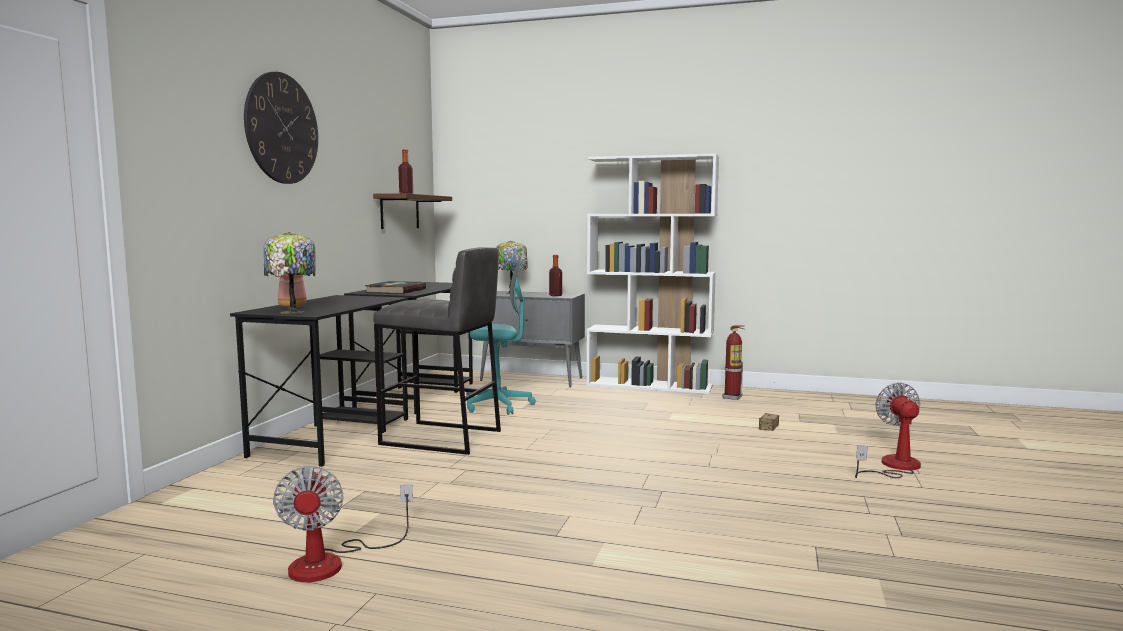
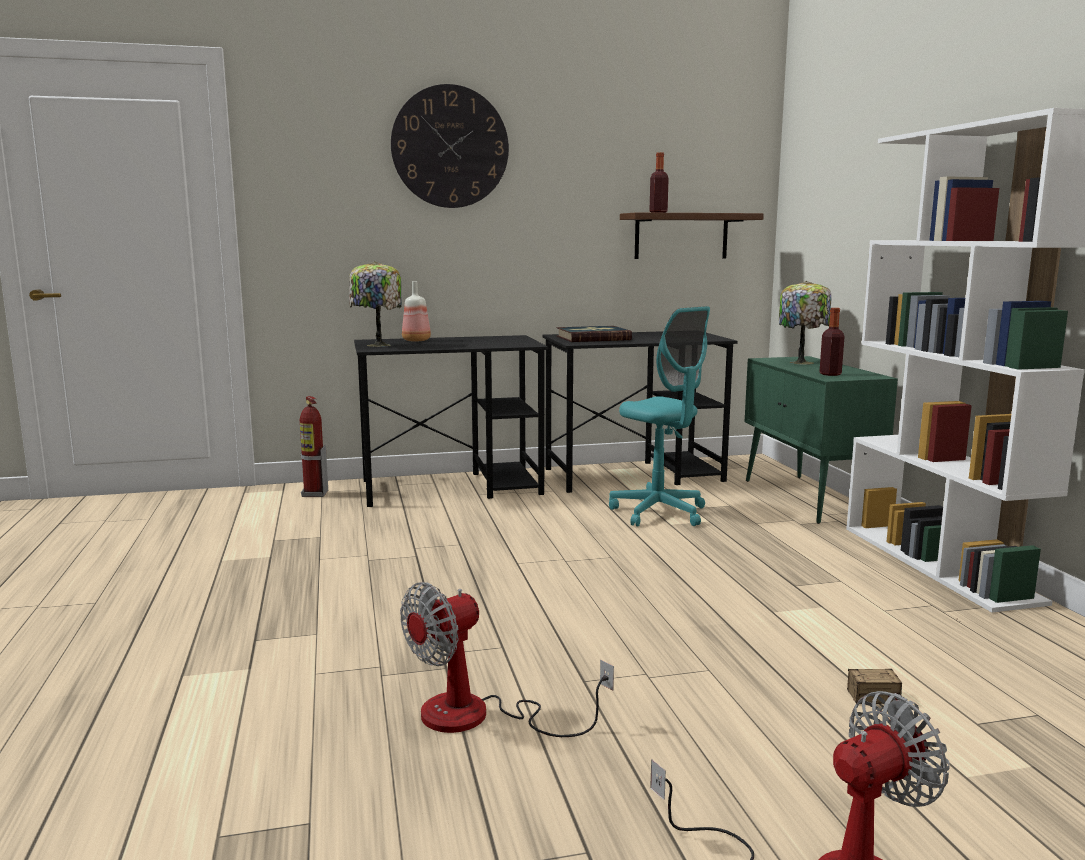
camera: 60 degrees right, 5 degrees up
(333, 562) = (153, 571): fan -> fan (479, 717)
(441, 438) = (502, 521): grey stool -> none
(532, 379) = (809, 499): grey cabinet -> green cabinet
(732, 397) = (1013, 634): fire extinguisher -> fire extinguisher (314, 494)

